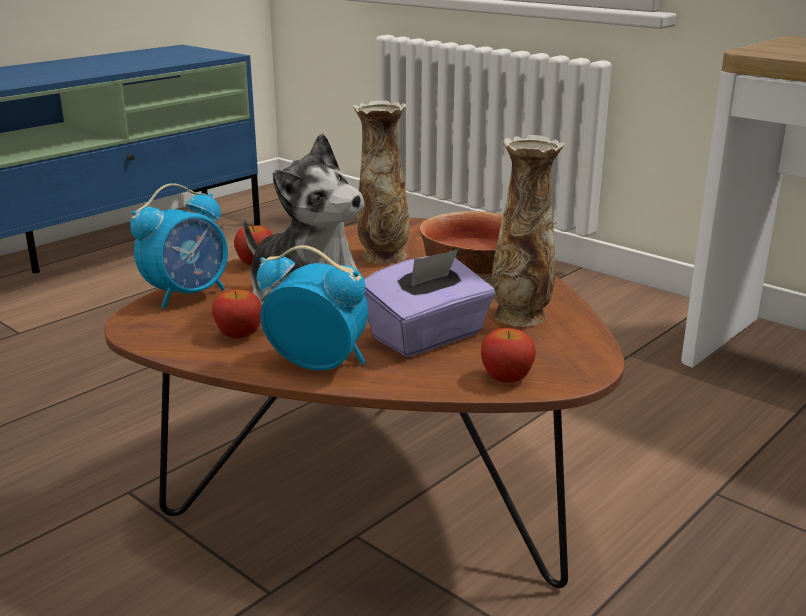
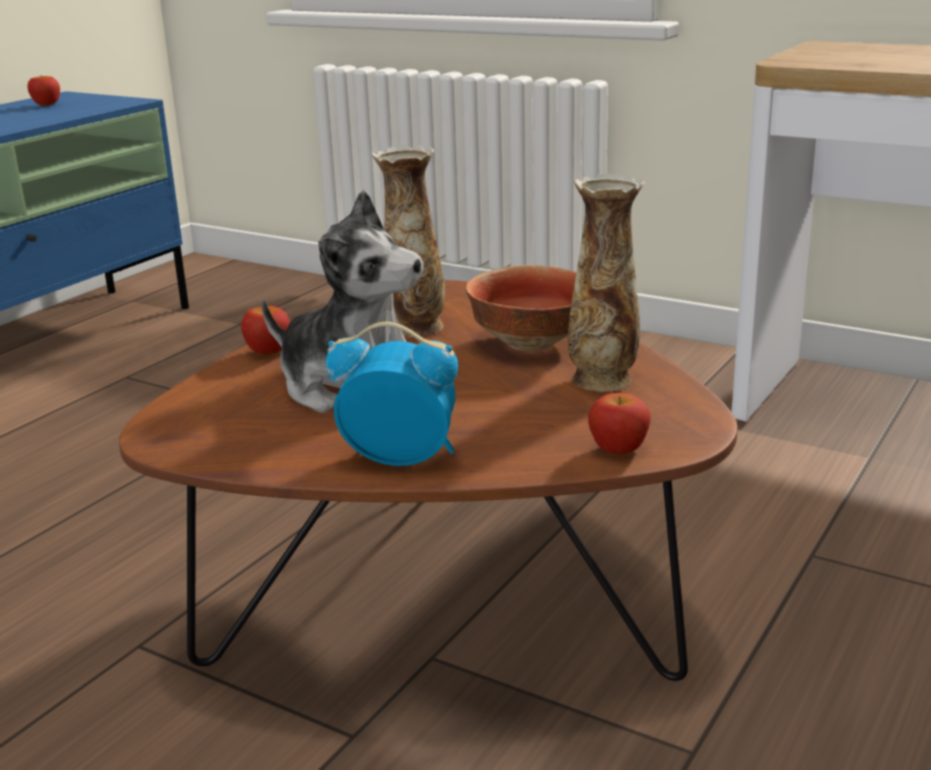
camera: 10 degrees left, 0 degrees up
(188, 295) = (204, 396): alarm clock -> none
(239, 335) = (290, 436): apple -> apple (46, 104)
(428, 337) = (510, 414): purple tissue box -> none

